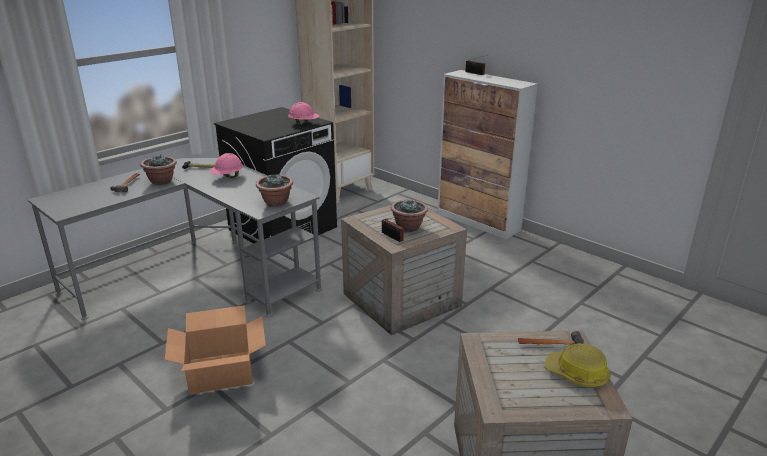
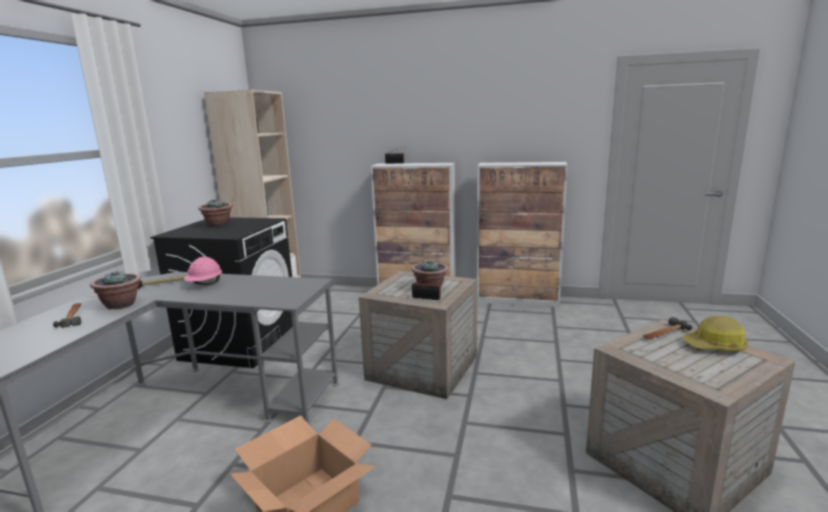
camera: 30 degrees left, 10 degrees down
(276, 203) = (295, 292): potted plant -> potted plant (218, 225)
(304, 124) = (258, 223): pink hard hat -> none
(577, 260) = (518, 300): none -> cabinet

